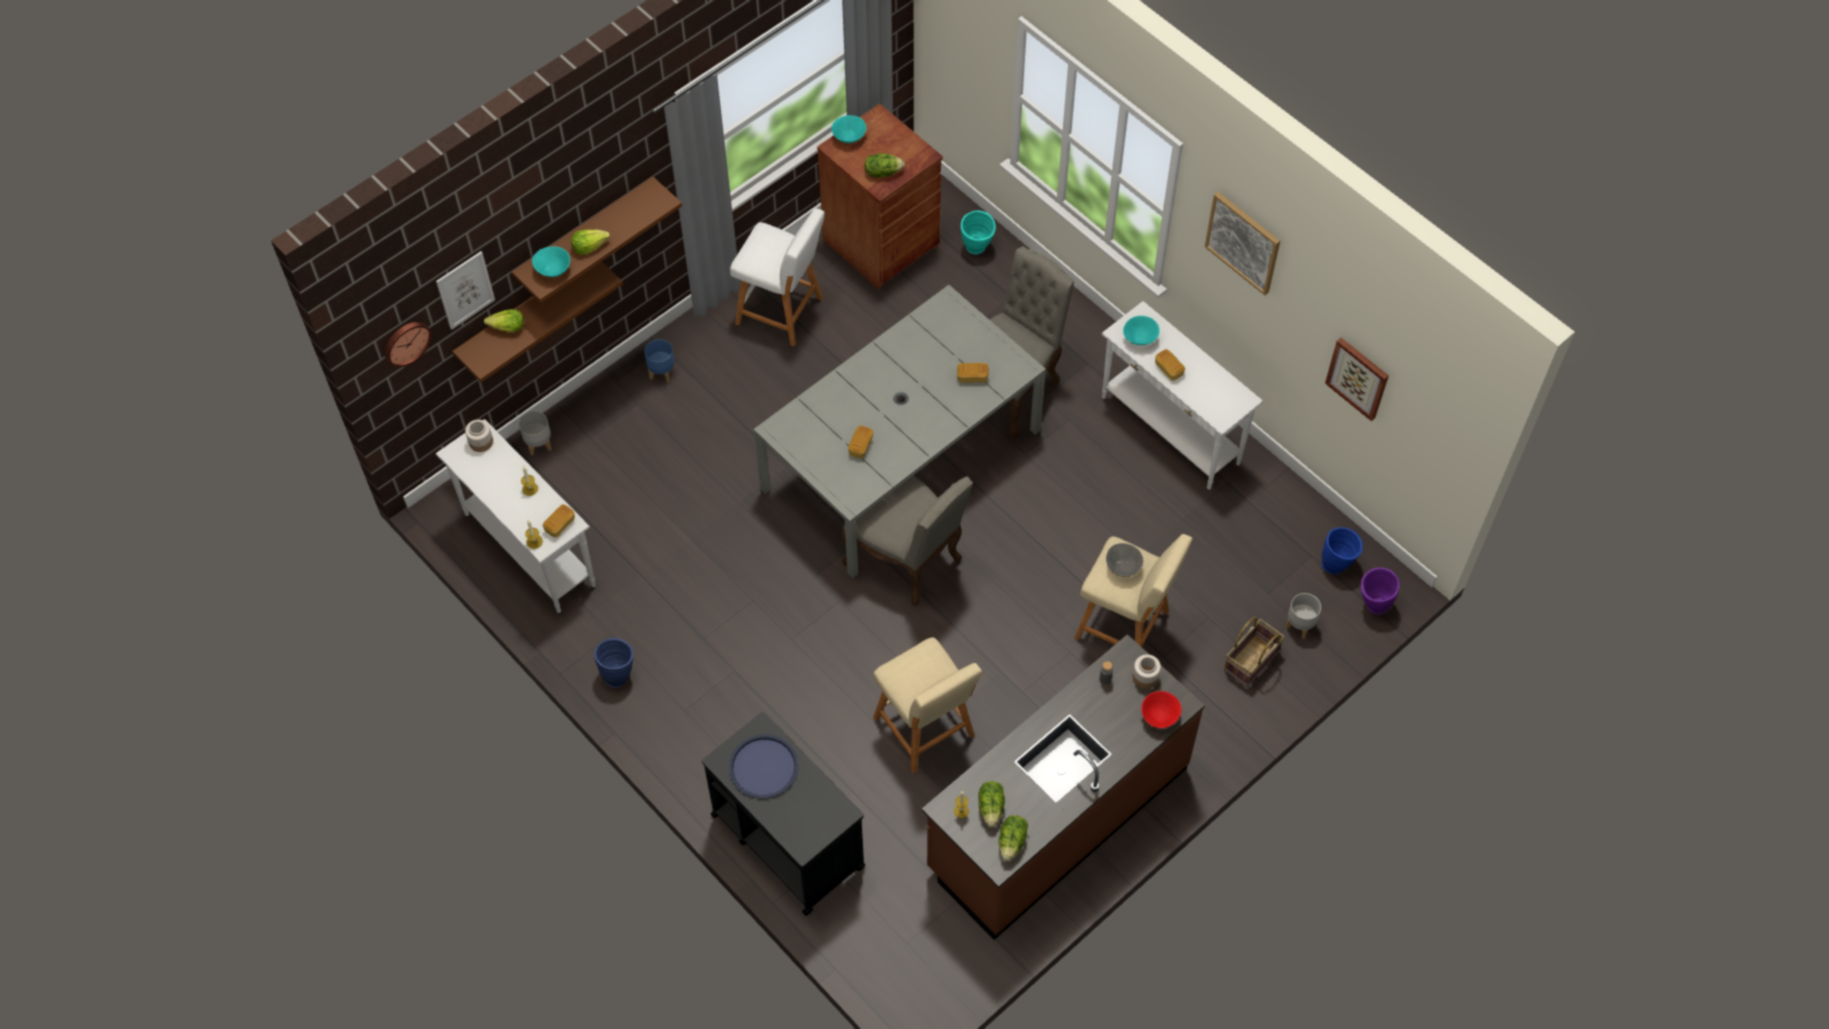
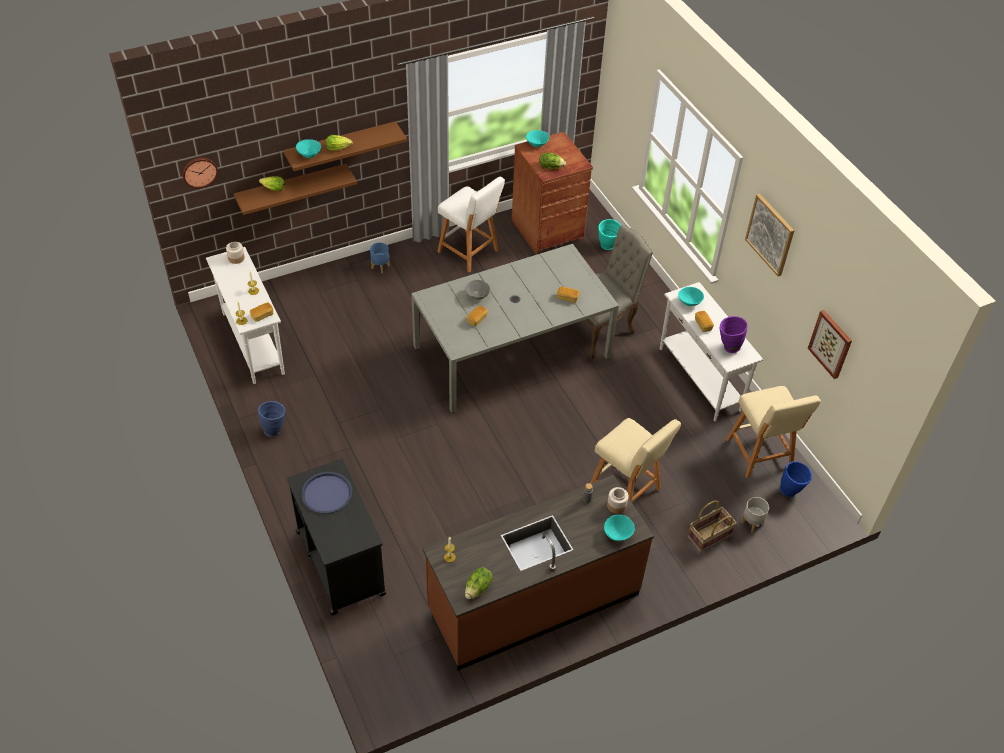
camera: 15 degrees right, 10 degrees down
(465, 290) = (247, 149): picture -> none
(539, 444) = (287, 287): grey planter -> none
(907, 560) = (492, 412): grey chair -> none
(926, 731) = (463, 519): beige stool -> beige stool (760, 455)
(991, 808) = (472, 561): lettuce -> none
(1123, 567) = (629, 437): grey bowl -> grey bowl (477, 295)
(1159, 716) = (617, 534): red bowl -> turquoise bowl
(1372, 606) = (809, 524): purple vase -> purple vase (727, 347)

